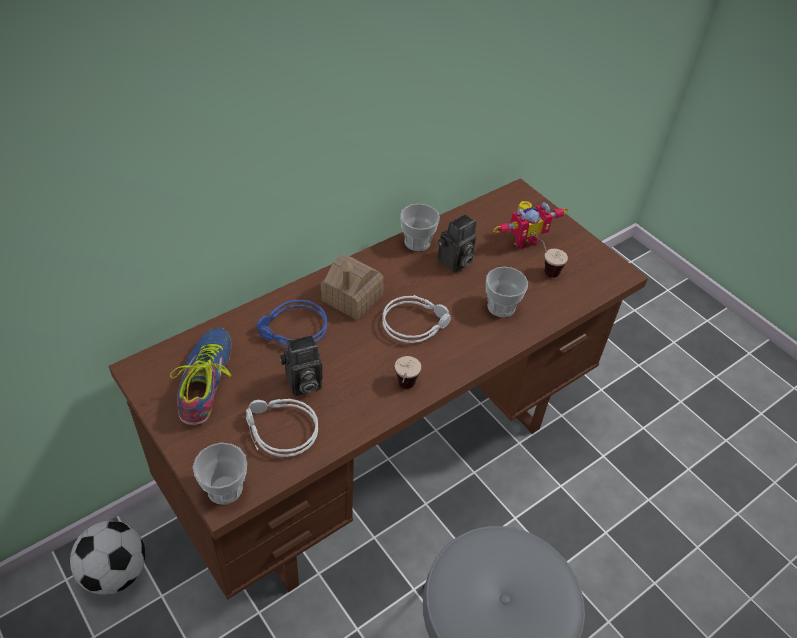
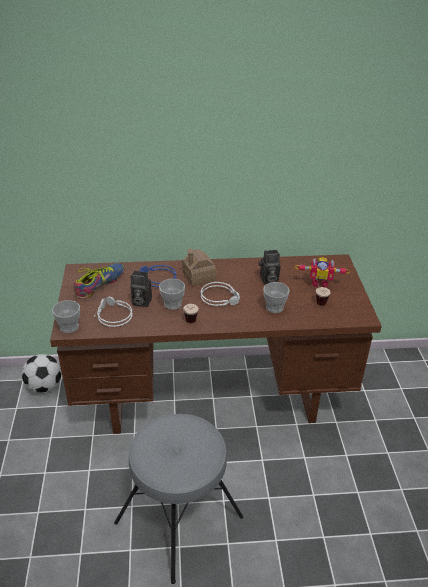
camera: 35 degrees right, 10 degrees down
(417, 242) = (257, 264): cup -> cup (172, 304)

